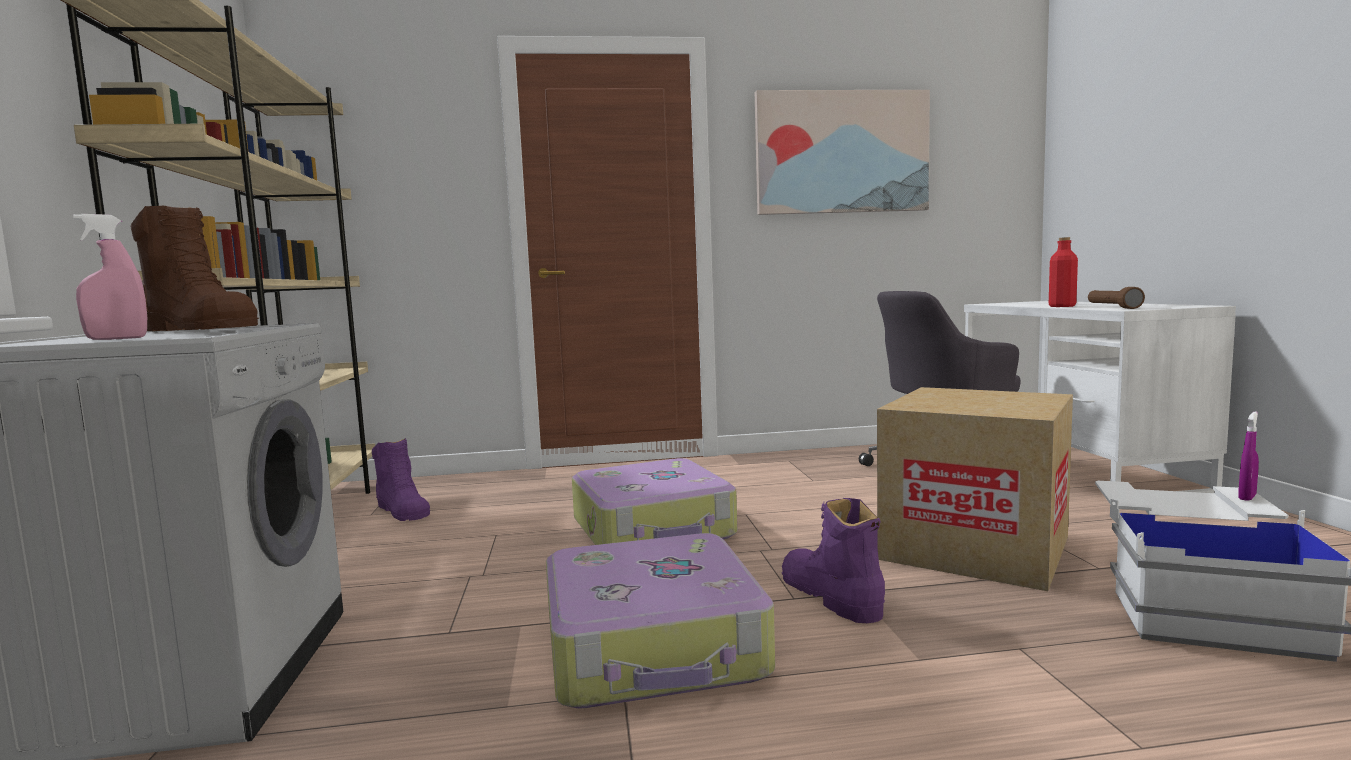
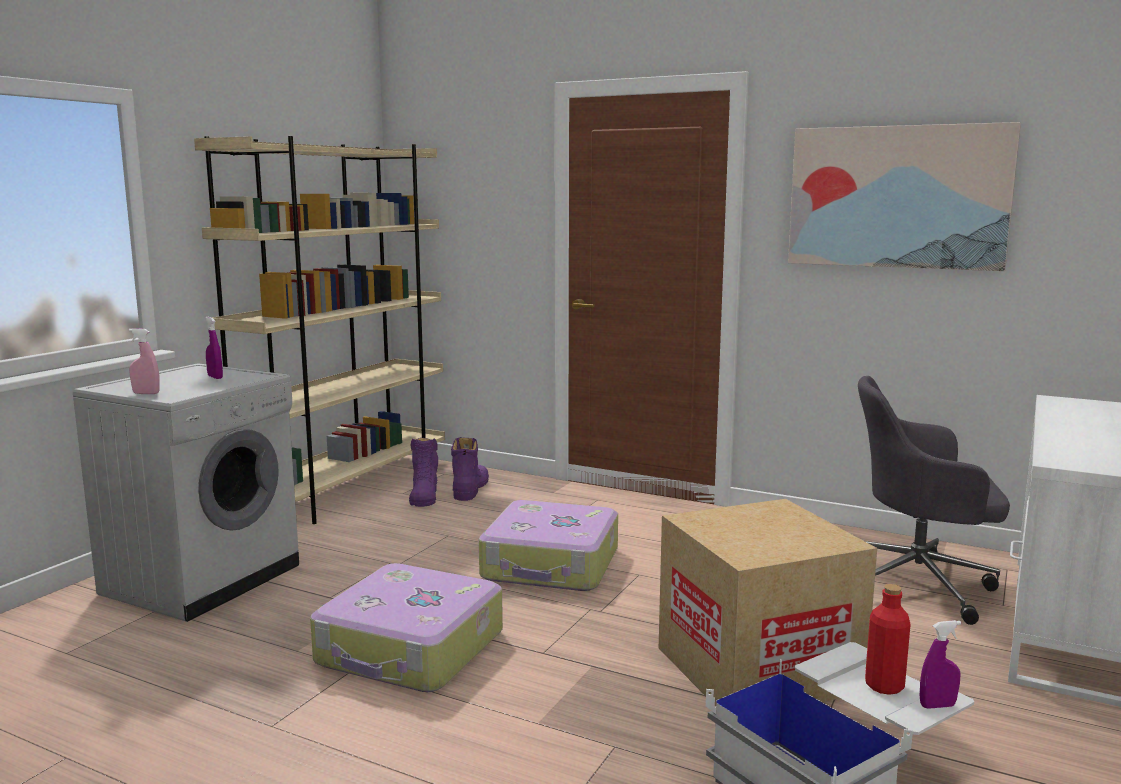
camera: 35 degrees right, 5 degrees up
(200, 329) = (215, 377): brown boot -> purple spray bottle
(830, 596) = (569, 661): purple boot -> purple boot (470, 489)
(1062, 306) = (1060, 433): red bottle -> red bottle (884, 686)
(1112, 307) = (1075, 453): brown flashlight -> none

